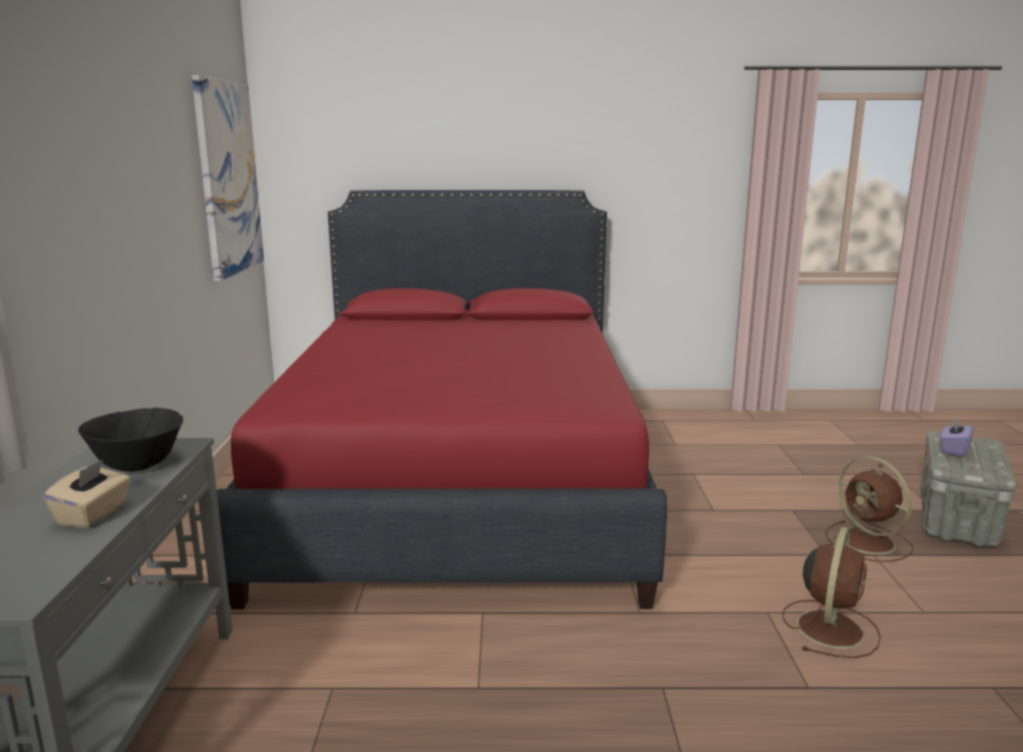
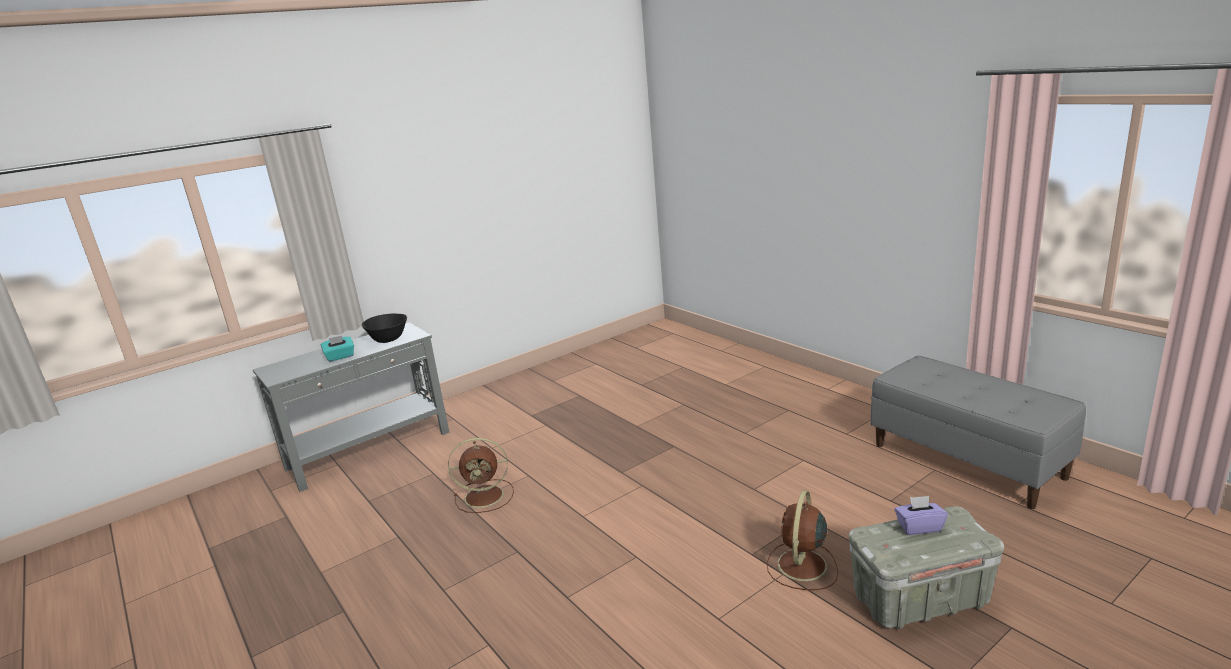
camera: 55 degrees right, 5 degrees up
(93, 515) = (340, 357): beige tissue box -> turquoise tissue box
(228, 178) = (604, 165): picture -> none
(460, 484) = (655, 404): red bed -> none
(780, 432) = (968, 461): none -> grey bench
(830, 628) = (645, 585): brown fan -> brown fan (486, 496)

